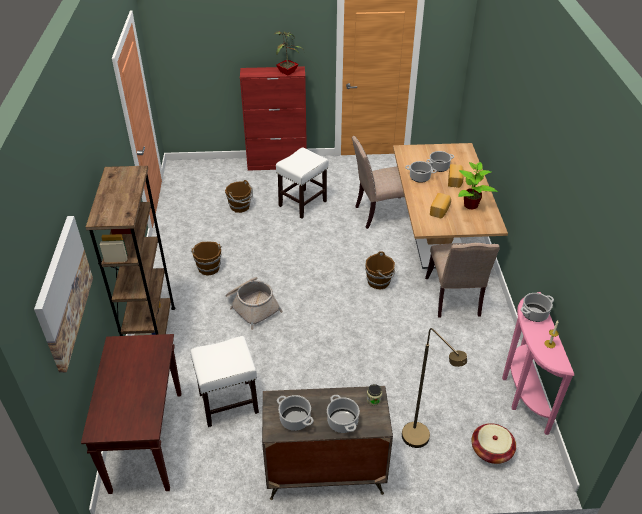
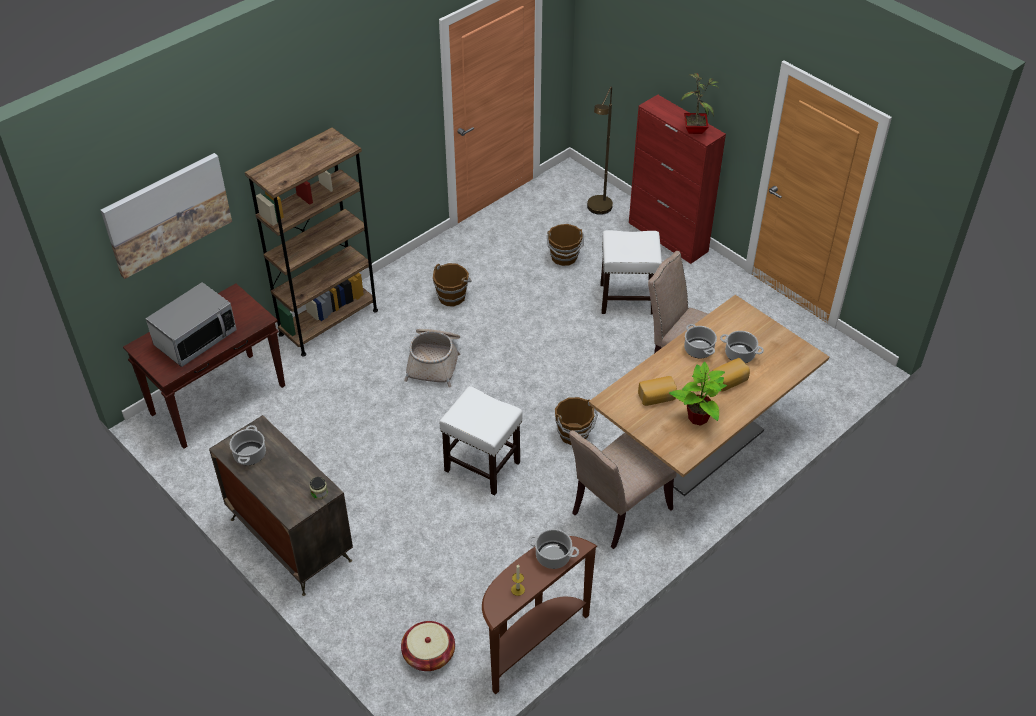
camera: 50 degrees right, 5 degrees up
(133, 390) = (195, 338): none -> microwave
(229, 403) = (305, 424): white stool -> white stool (483, 466)
(342, 421) = (275, 486): cooking pot -> none
(421, 441) = (389, 591): brown floor lamp -> brown floor lamp (598, 211)
(521, 393) = (531, 643): pink console table -> brown console table

